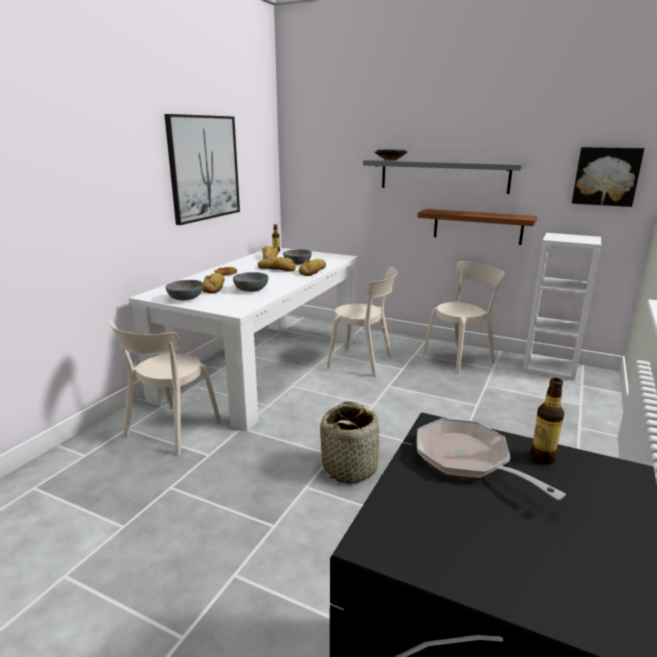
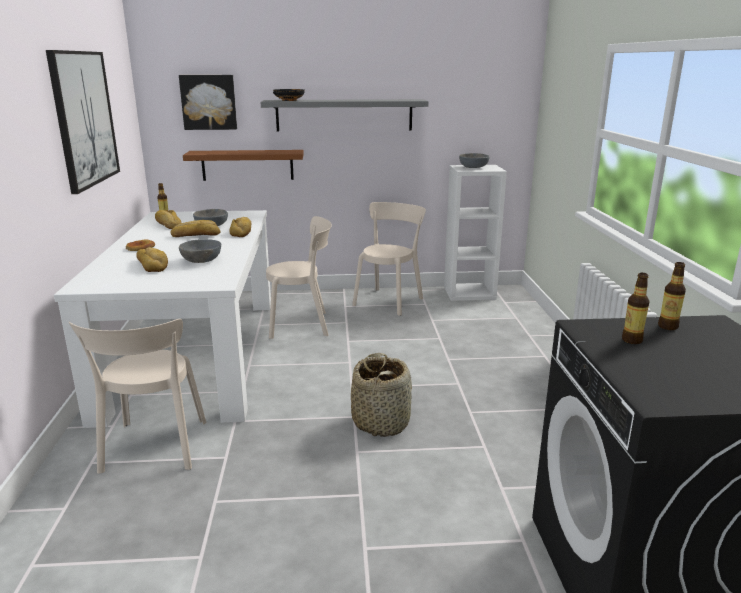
camera: 30 degrees left, 0 degrees up
(185, 298) = (135, 282): grey bowl -> grey bowl (473, 167)
(468, 460) = (632, 340): frying pan -> bottle
(477, 226) = (384, 165): brown shelf -> brown shelf (247, 165)
(606, 176) = (494, 109): picture -> picture (209, 102)

